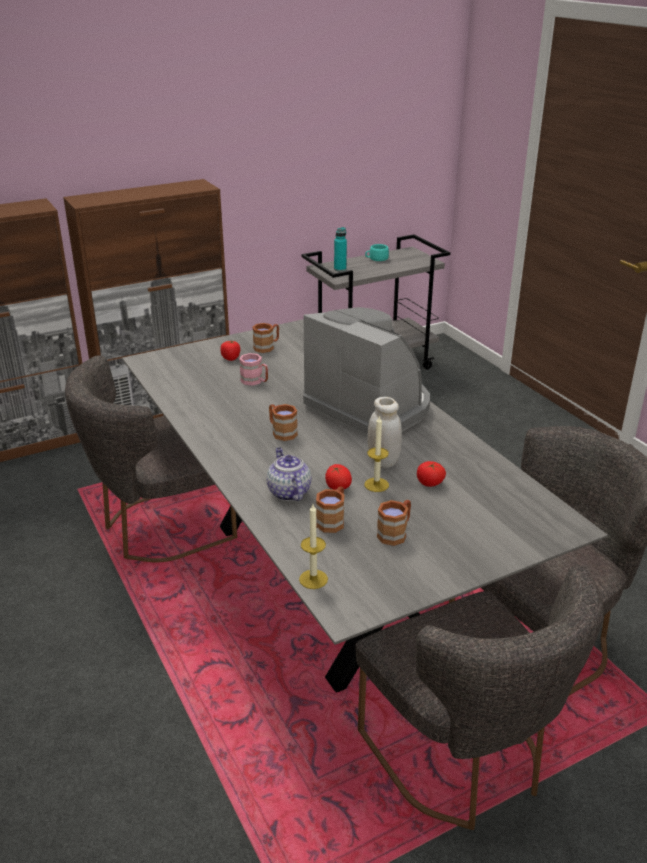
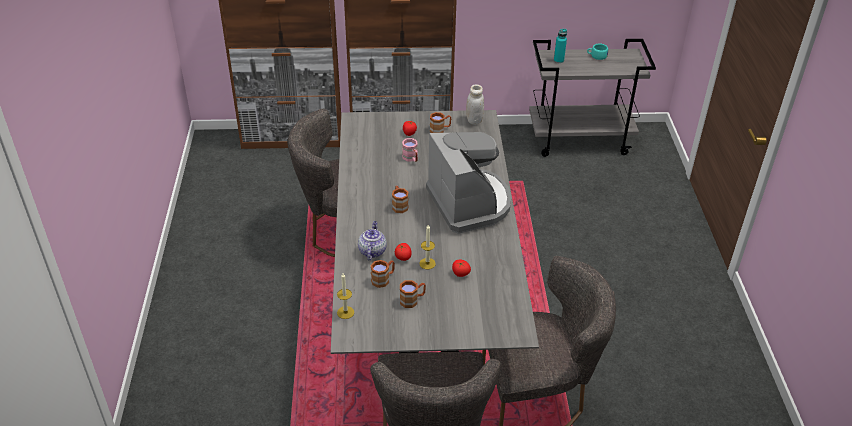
camera: 25 degrees right, 10 degrees up
(383, 461) = (445, 248): white jar -> white jar (474, 120)

